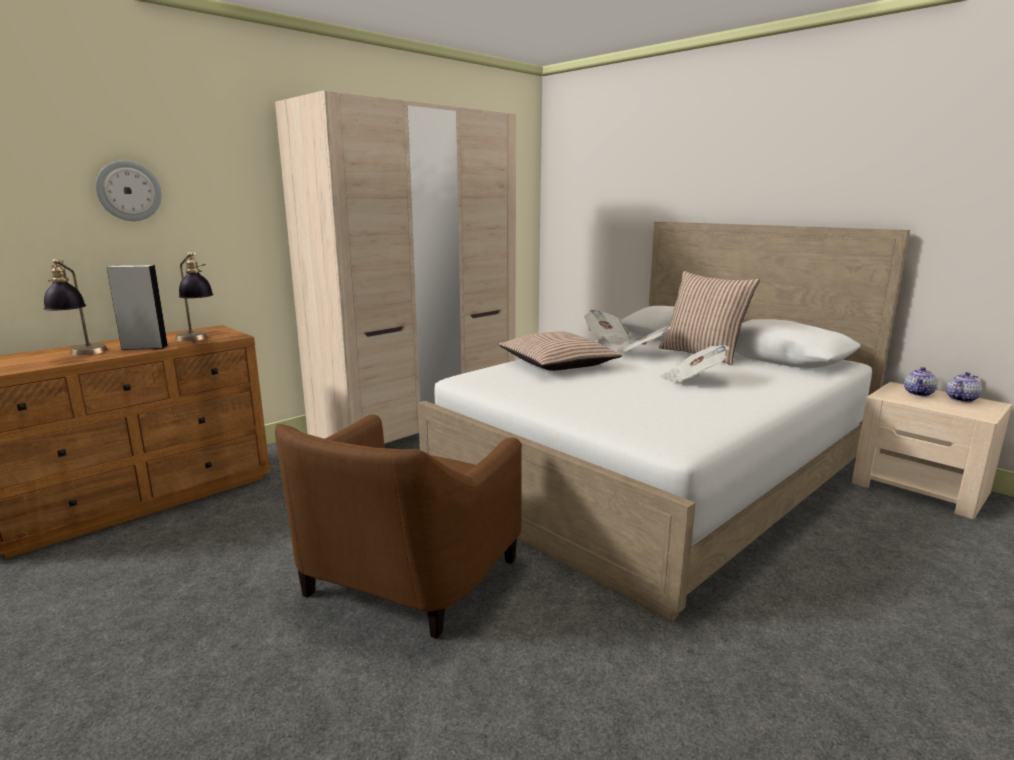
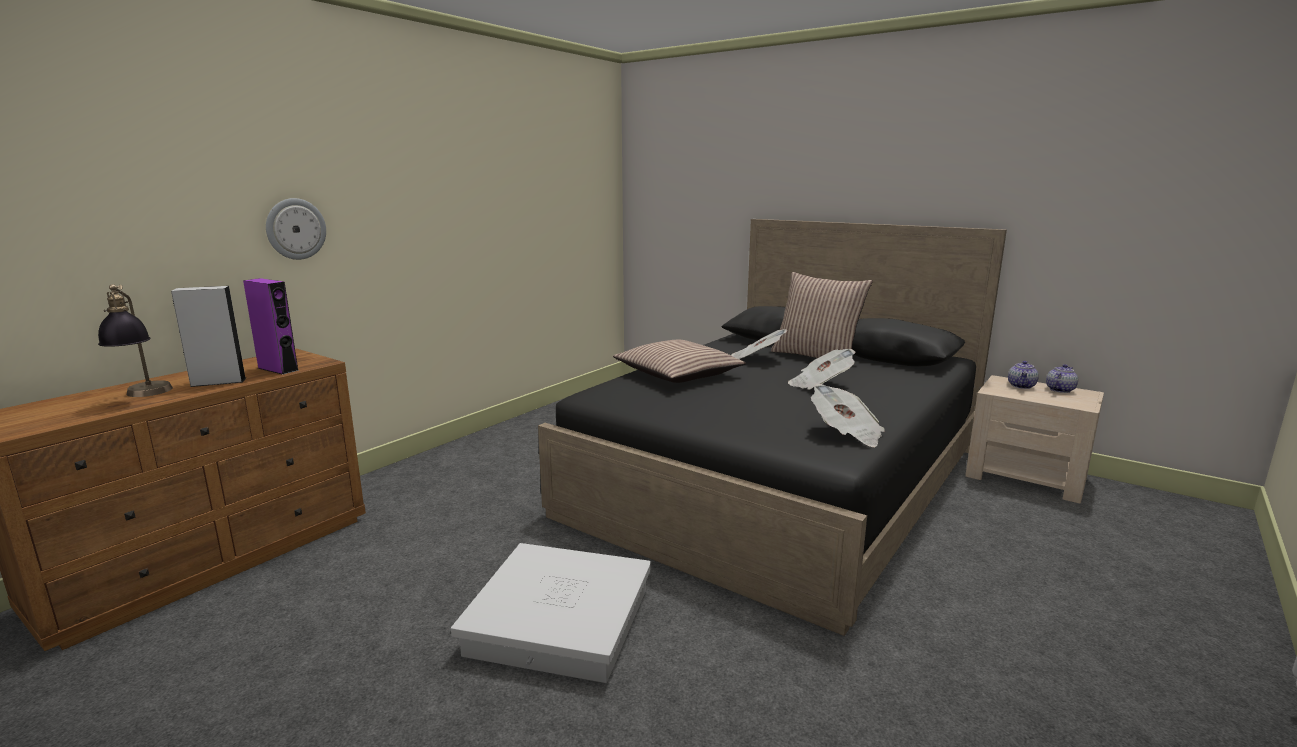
camera: 10 degrees left, 0 degrees up
(129, 191) = (183, 198): wall clock -> wall clock (295, 229)
(197, 340) = (278, 369): table lamp -> purple speaker
(404, 578) = (559, 621): brown armchair -> white storage box
(417, 421) = (513, 441): beige wardrobe -> none
(607, 340) = (715, 344): newspaper -> newspaper (846, 434)
(657, 473) = (781, 480): white bed -> black bed

